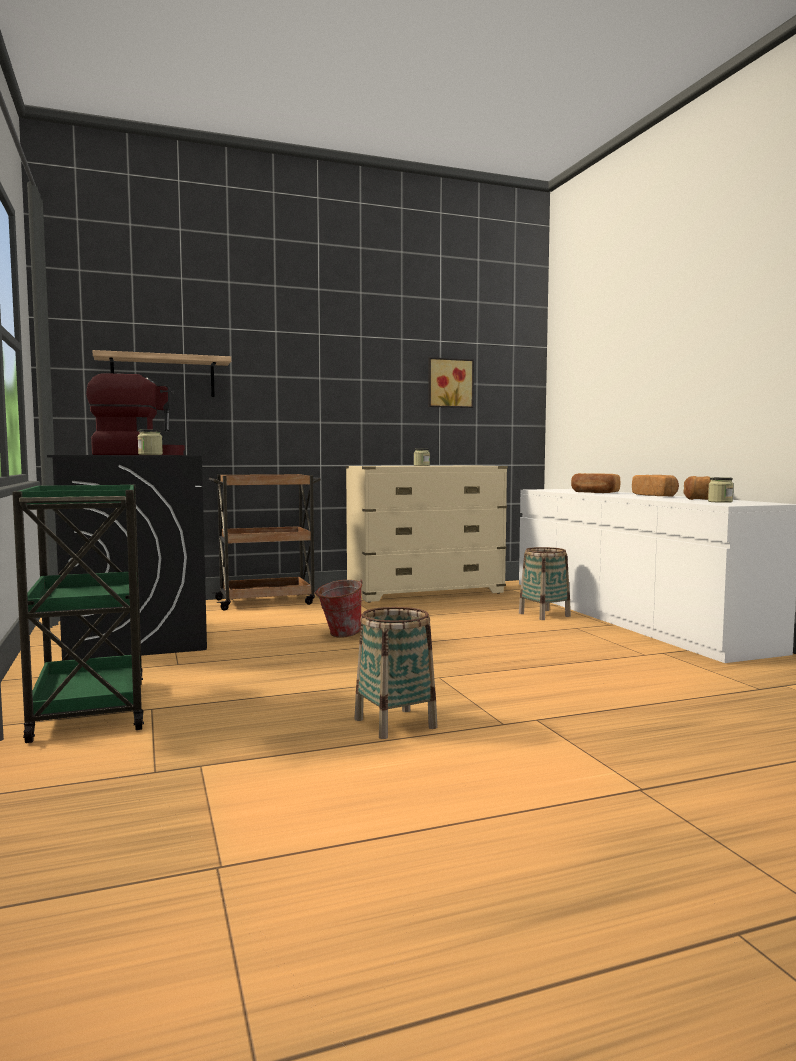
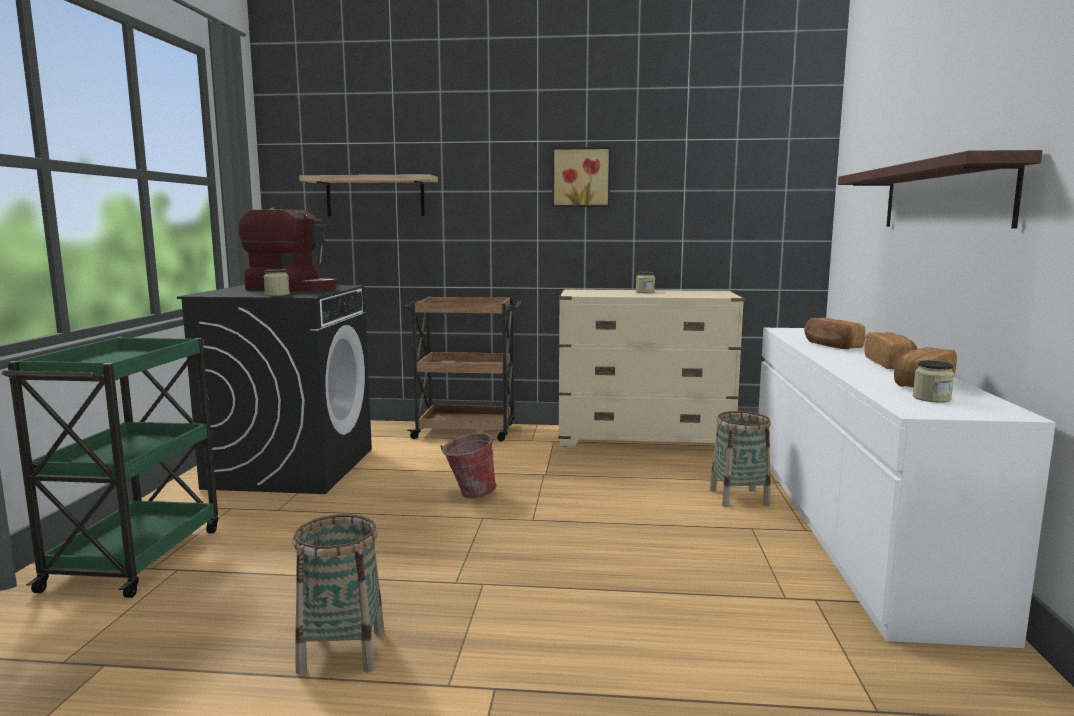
camera: 25 degrees right, 5 degrees up
(449, 383) = (696, 191): picture -> picture (581, 177)
(675, 379) = (943, 196): none -> shelf

